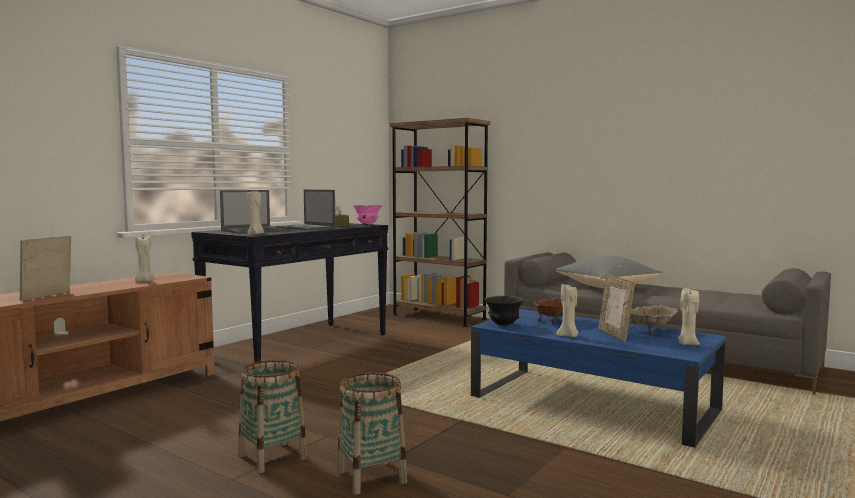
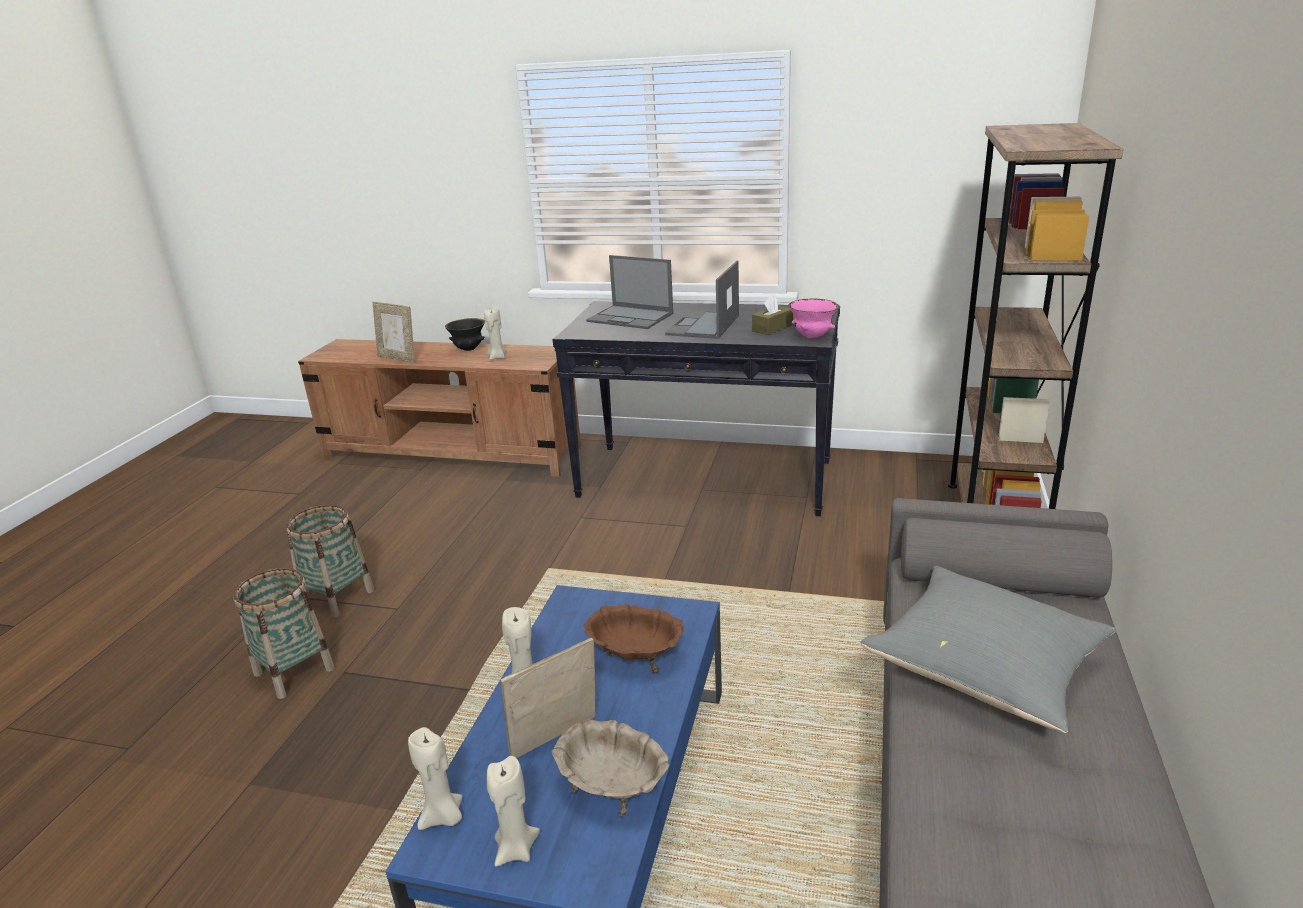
camera: 70 degrees right, 20 degrees up
(47, 296) = (398, 358): picture frame -> picture frame turned 150 degrees counterclockwise
(256, 234) = (578, 333): beige candle -> beige candle (443, 817)
(503, 325) = (575, 611): black bowl -> black bowl (469, 349)

